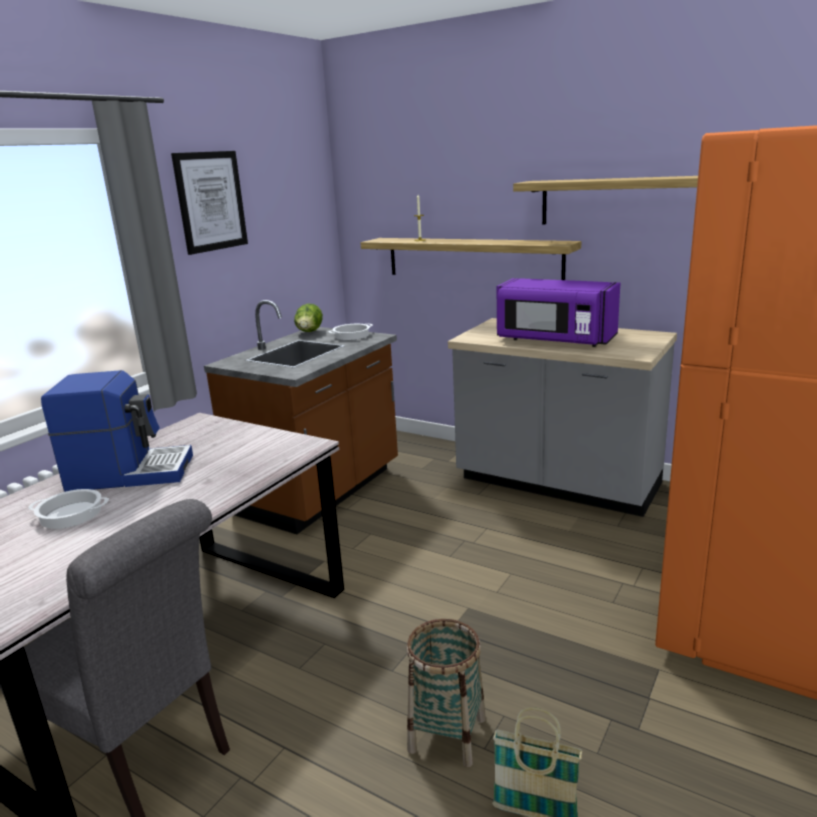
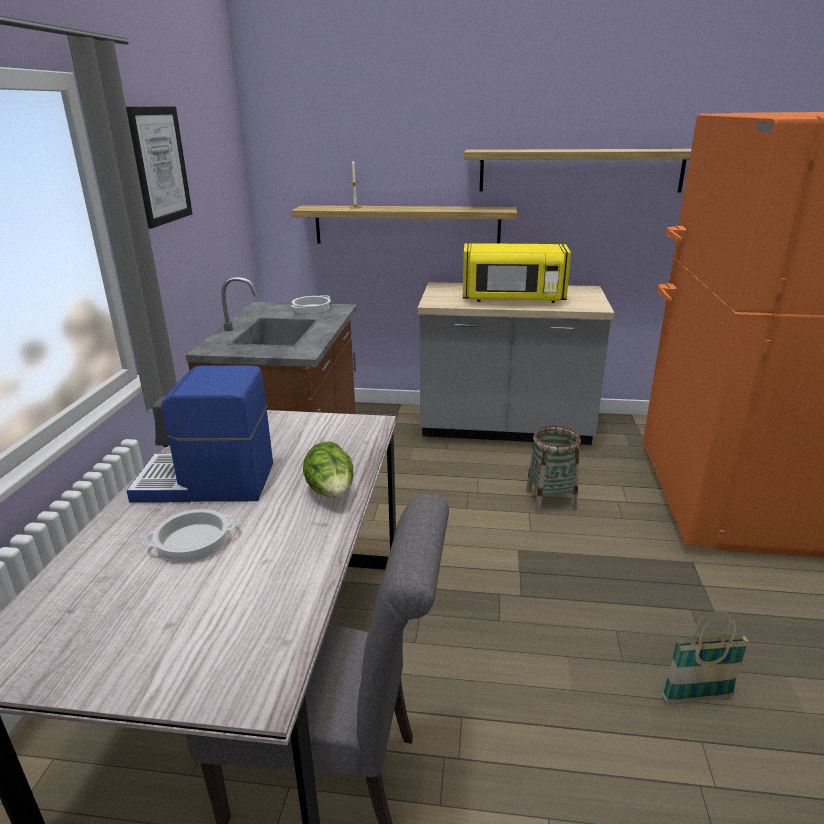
camera: 25 degrees left, 5 degrees up
(130, 472) = (206, 483): coffee machine -> coffee machine turned 150 degrees counterclockwise
(309, 332) = (260, 309): lettuce -> lettuce (331, 493)
(447, 734) = (586, 659): basket -> basket (550, 499)
(554, 340) = (513, 299): purple microwave -> yellow microwave

